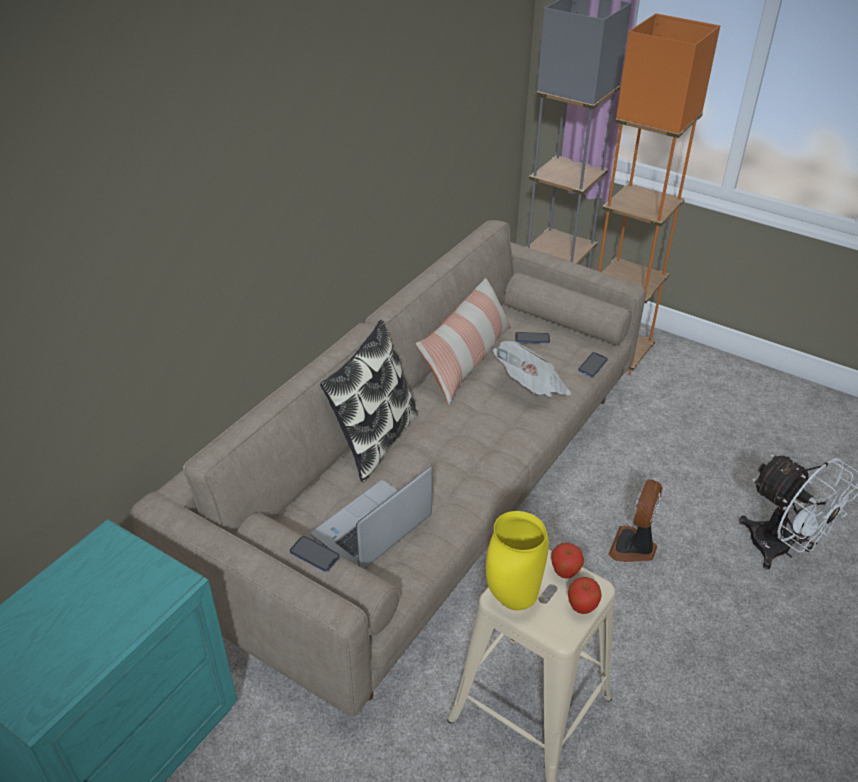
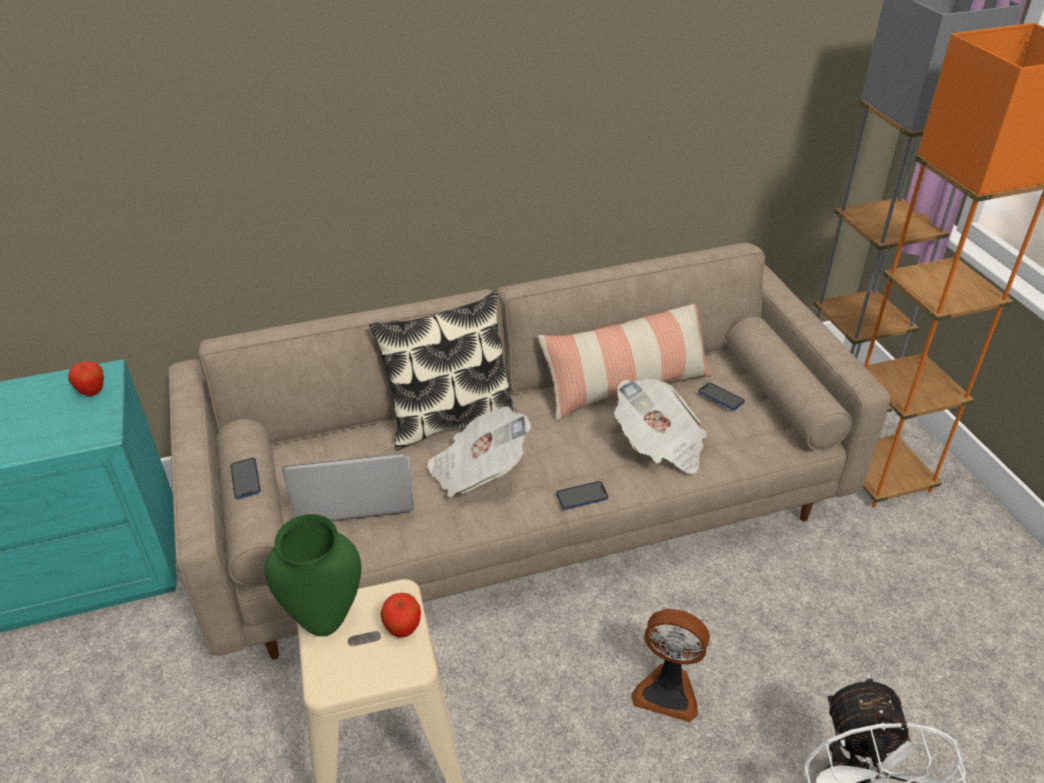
camera: 40 degrees right, 0 degrees up
(438, 464) = (478, 470): none -> newspaper
(513, 601) = (325, 623): yellow vase -> green vase
(582, 608) = (374, 673): apple -> apple (92, 392)
(592, 365) = (757, 457): phone -> phone (582, 496)
(634, 547) = (668, 690): fan -> fan turned 135 degrees counterclockwise

